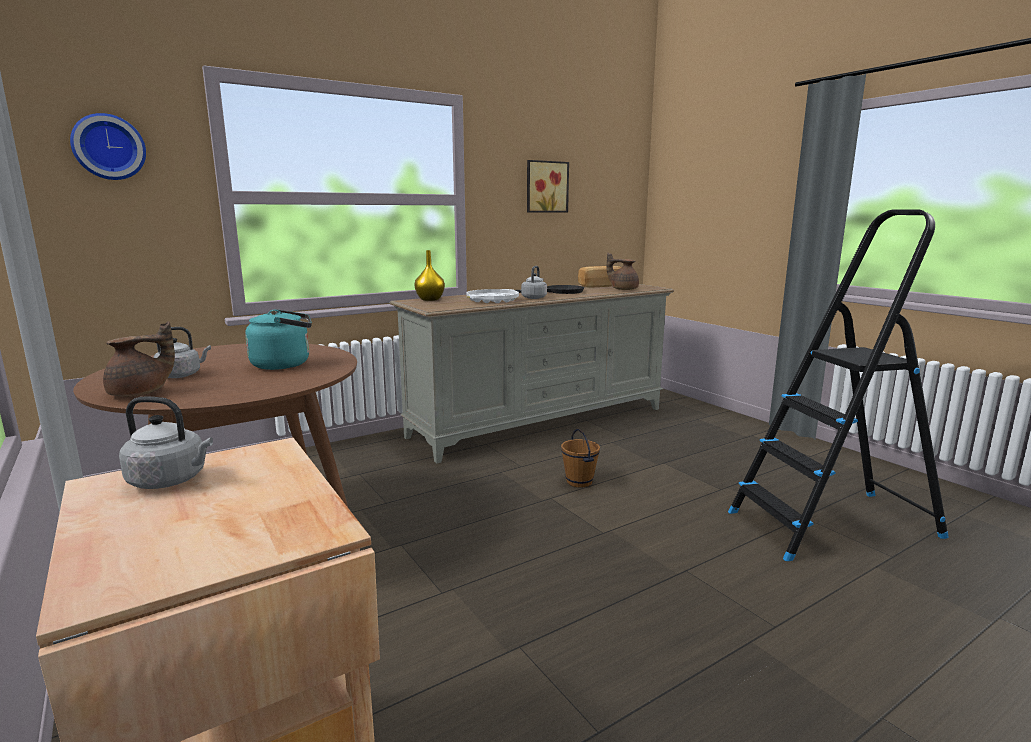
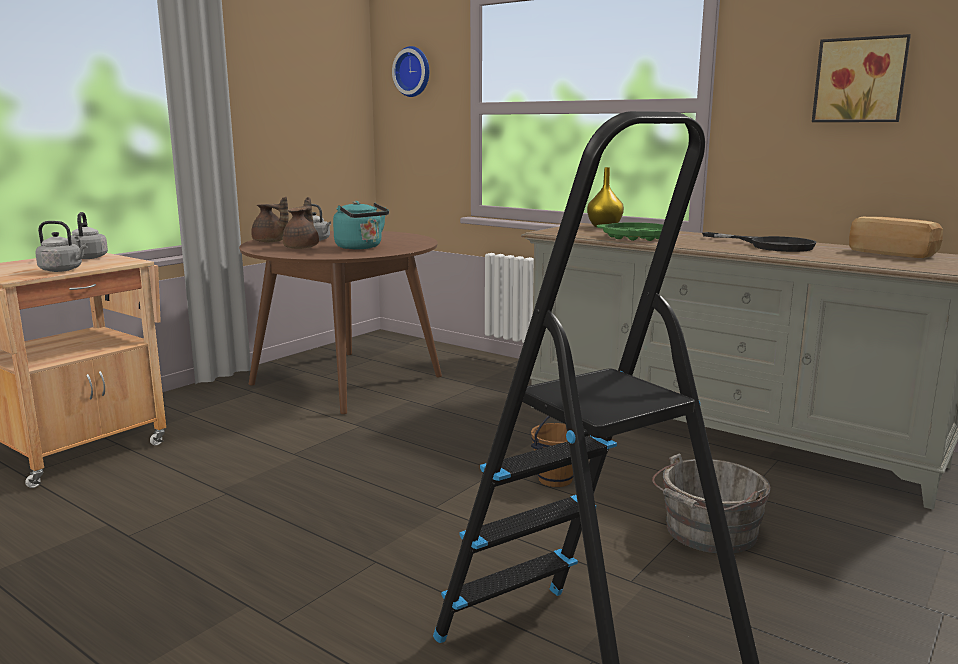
camera: 70 degrees right, 0 degrees up
(492, 300) = (637, 237): white tray -> green tray
(534, 297) = (692, 244): grey kettle -> grey kettle (63, 270)
(623, 289) = (882, 261): brown teapot -> brown teapot (302, 247)
(669, 458) = (707, 532): none -> grey bucket

